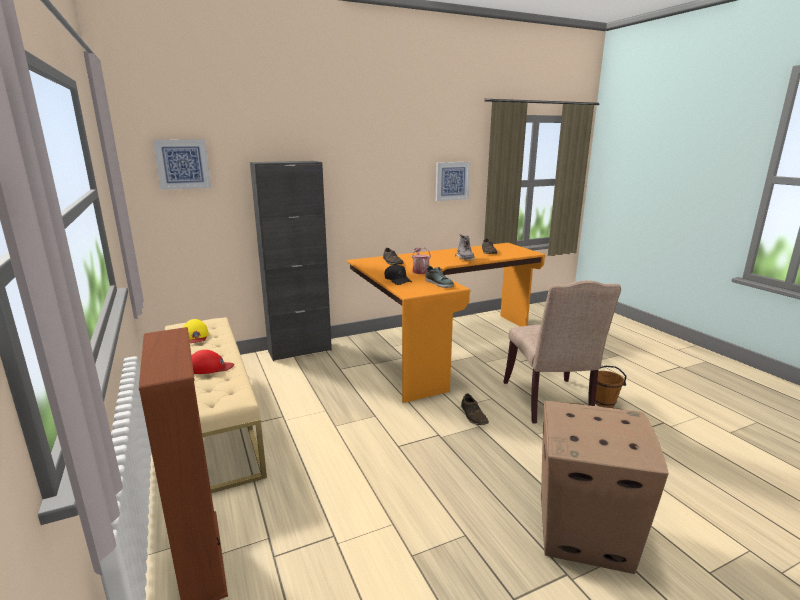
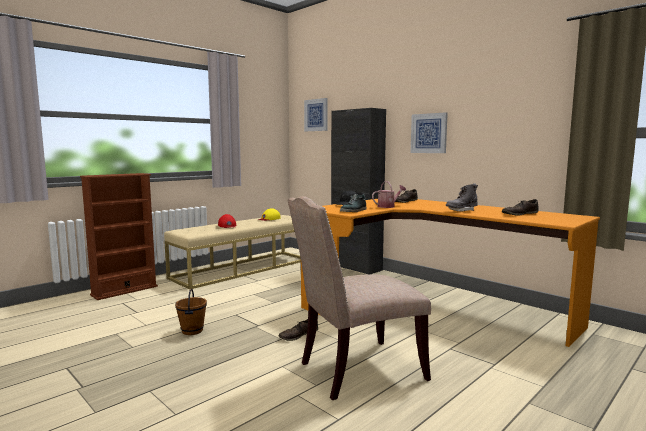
camera: 70 degrees right, 10 degrees down
(452, 181) = (527, 127): picture -> picture (429, 133)
(582, 532) = (129, 393): cardboard box -> none
(604, 403) = (389, 409): brown bucket -> brown bucket (192, 331)

